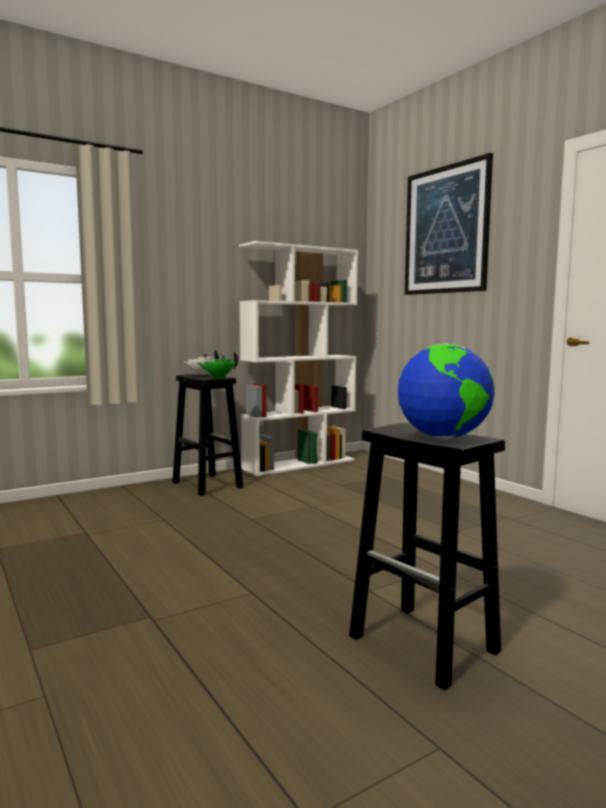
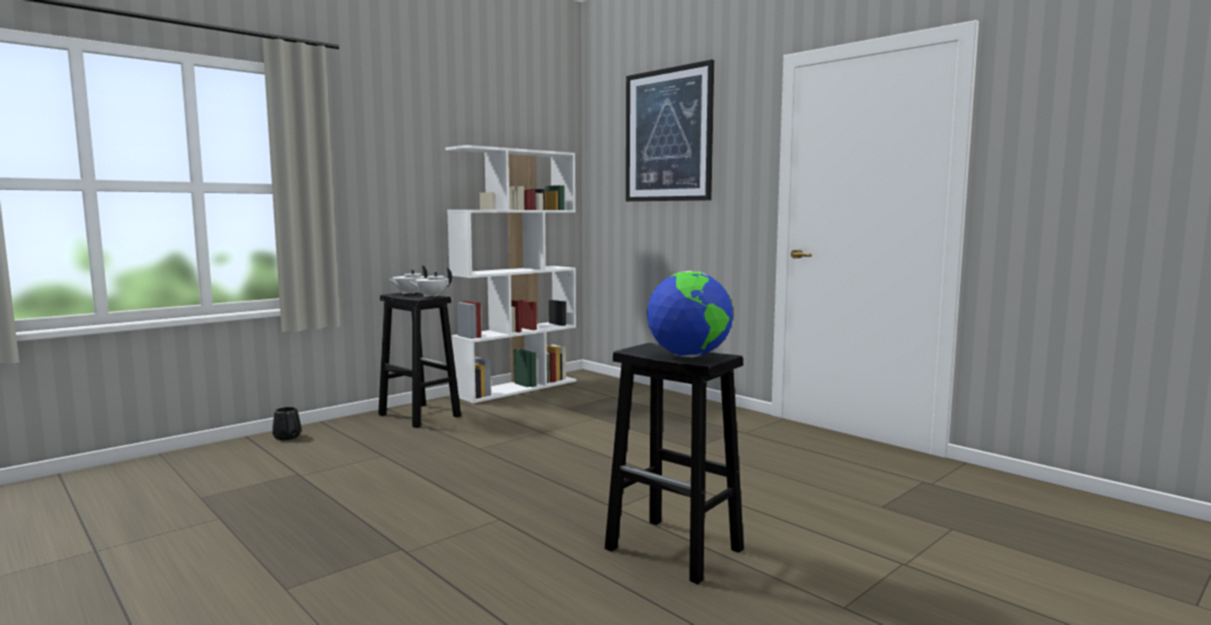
camera: 10 degrees left, 0 degrees up
(89, 498) = (286, 437): none -> black vase
(218, 377) = (431, 296): green teapot -> white teapot

